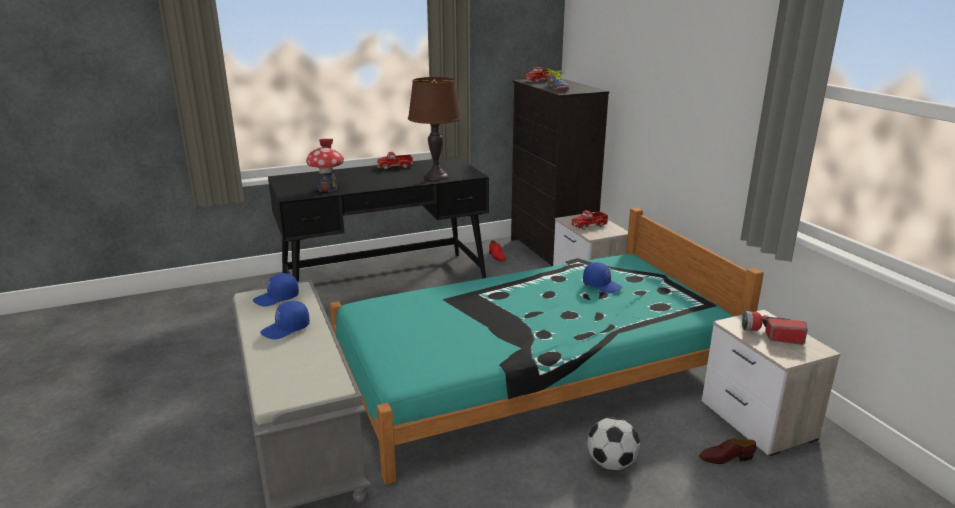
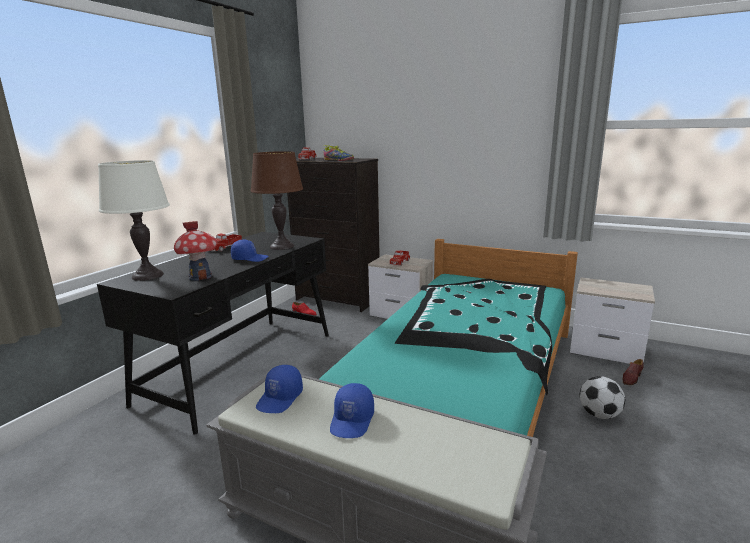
camera: 40 degrees left, 5 degrees down
(302, 178) = (148, 275): none -> white table lamp
(602, 285) = (474, 295): blue cap -> blue cap (250, 258)
(772, 334) = (612, 287): flashlight -> none

